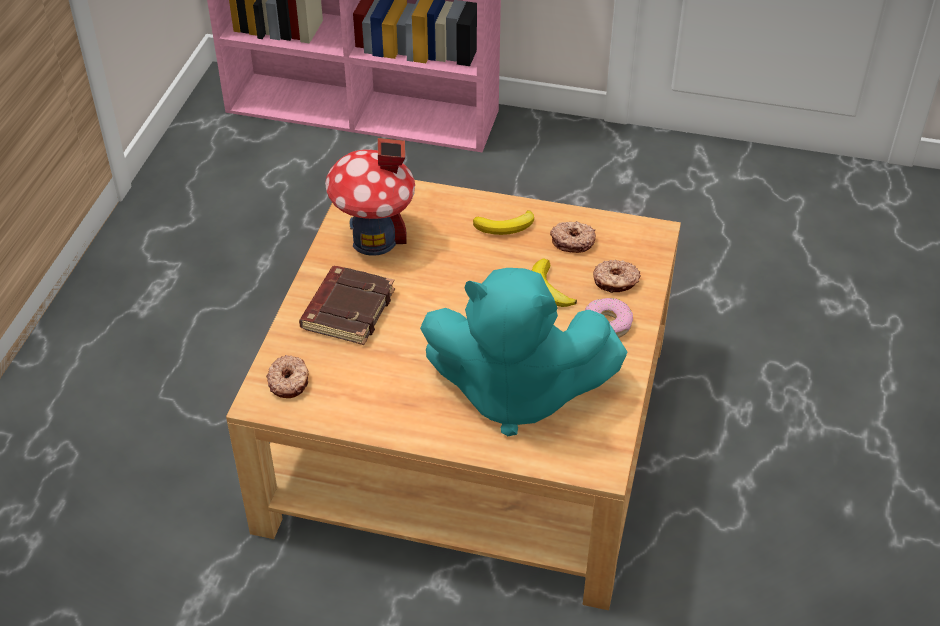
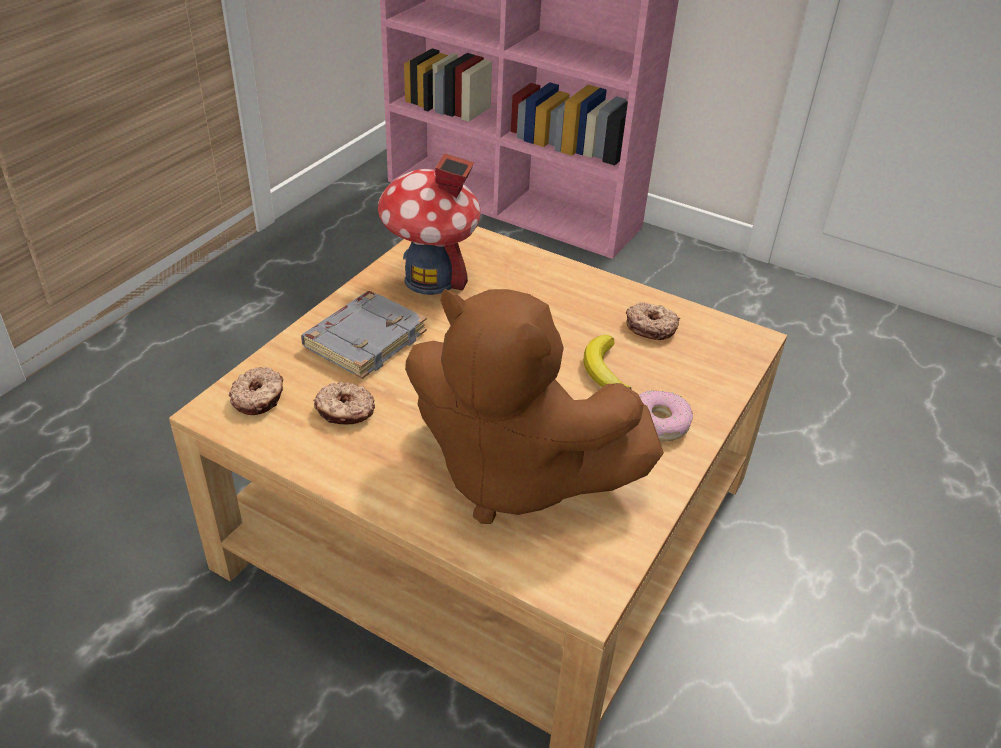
camera: 15 degrees right, 5 degrees down
(347, 309) = (365, 339): brown book -> grey book
(506, 226) = (580, 297): banana -> none
(515, 392) = (514, 474): turquoise plush toy -> brown plush toy
(615, 282) = (686, 379): donut -> donut (345, 411)

